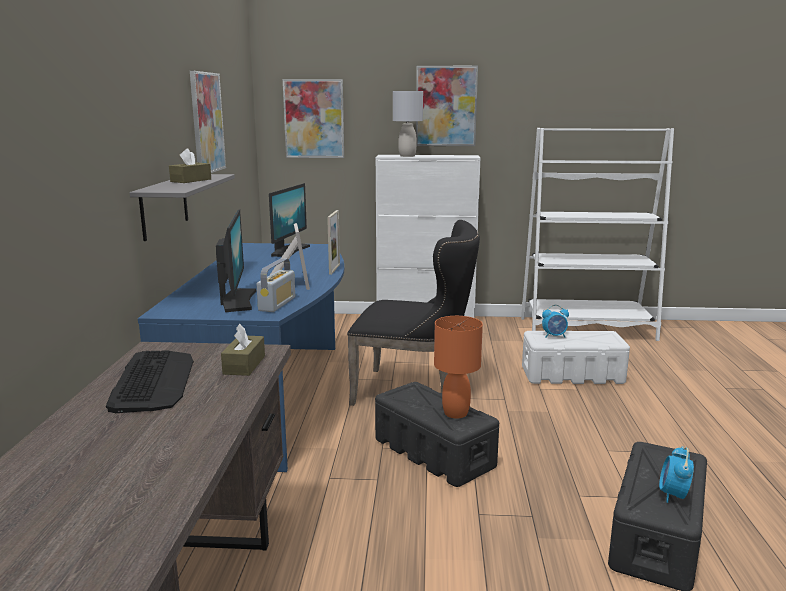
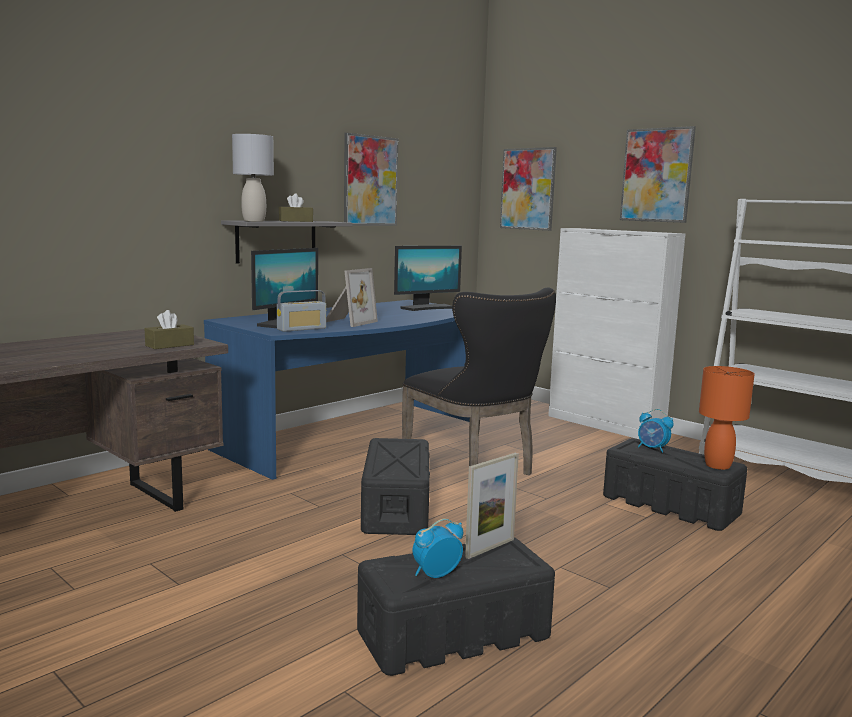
camera: 40 degrees right, 5 degrees down
(153, 381) = (107, 340): keyboard -> none
(334, 269) = (416, 321): picture frame -> picture frame (490, 548)
(407, 156) = (597, 229): grey table lamp -> grey table lamp (253, 221)
(456, 413) = (402, 465): orange table lamp -> orange table lamp (718, 466)
(573, 375) = (671, 505): white storage box -> black storage box

